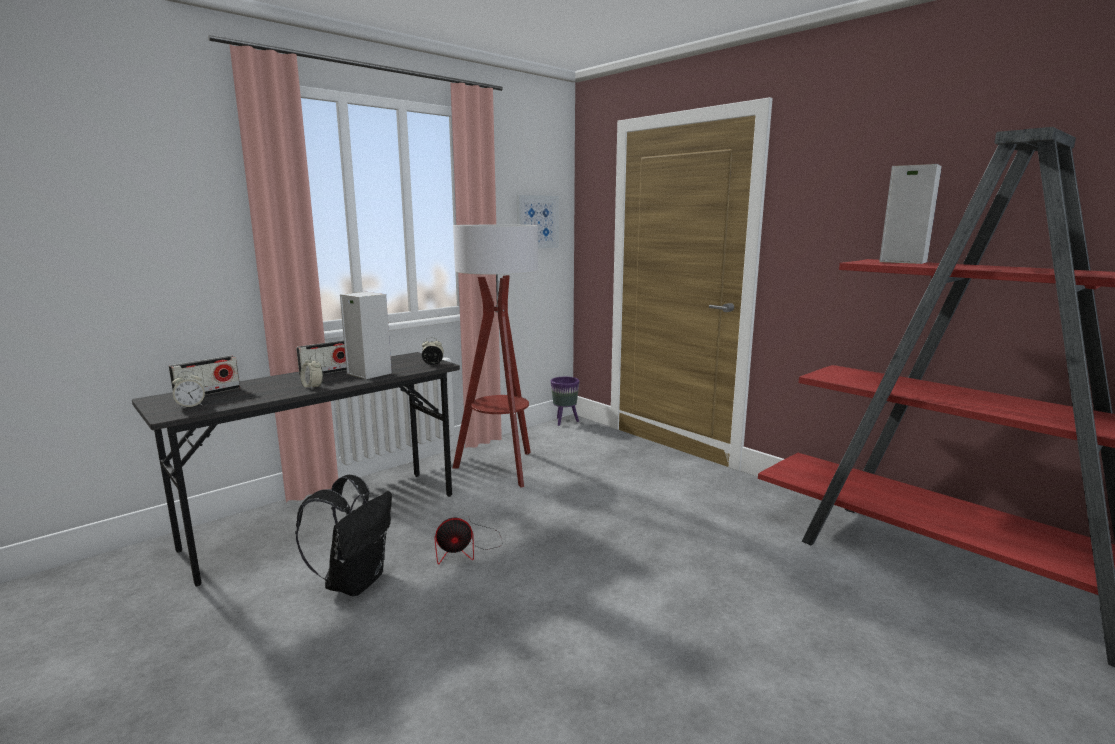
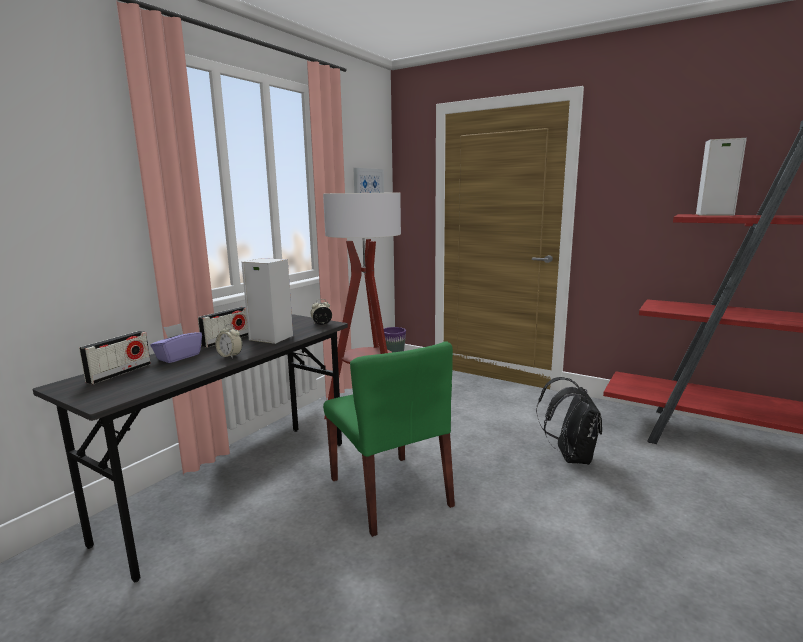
camera: 15 degrees left, 0 degrees up
(190, 406) = (116, 389): alarm clock -> none
(269, 384) = (178, 357): none -> purple tissue box
(355, 581) = (306, 544): black backpack -> black backpack (570, 456)
(466, 549) = (390, 492): fan -> green chair

